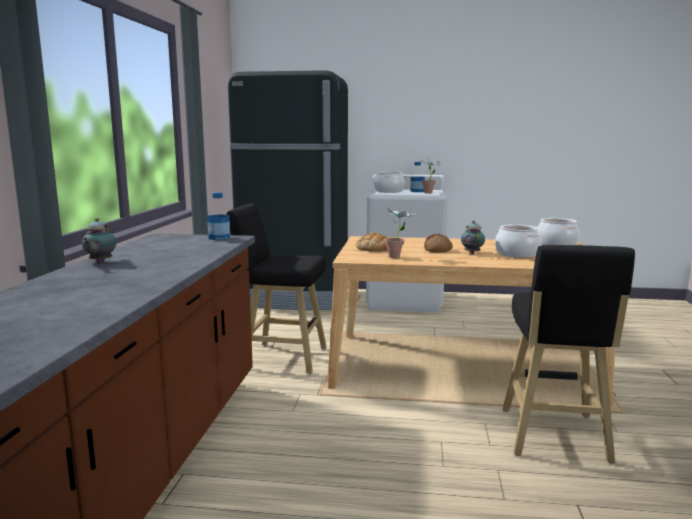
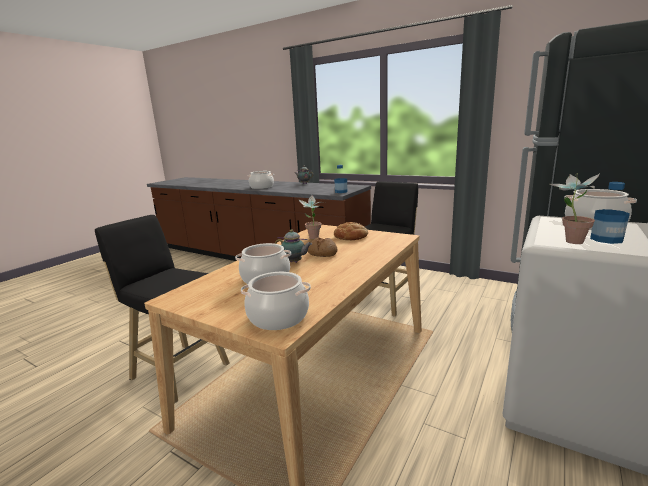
camera: 115 degrees right, 5 degrees up
(129, 284) = (262, 187): none -> cooking pot

